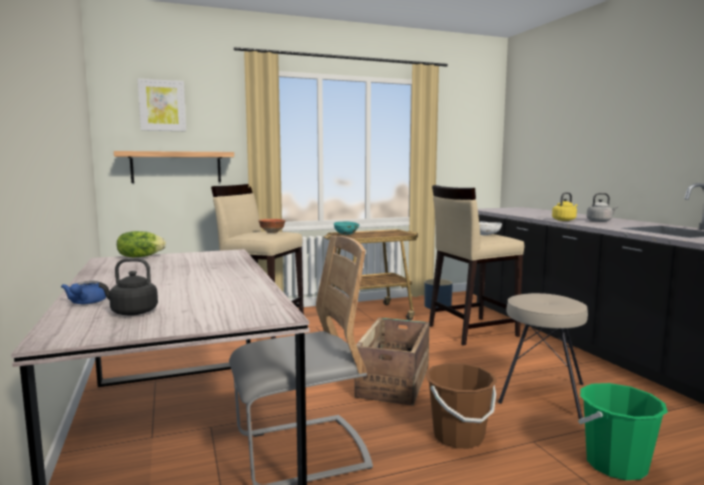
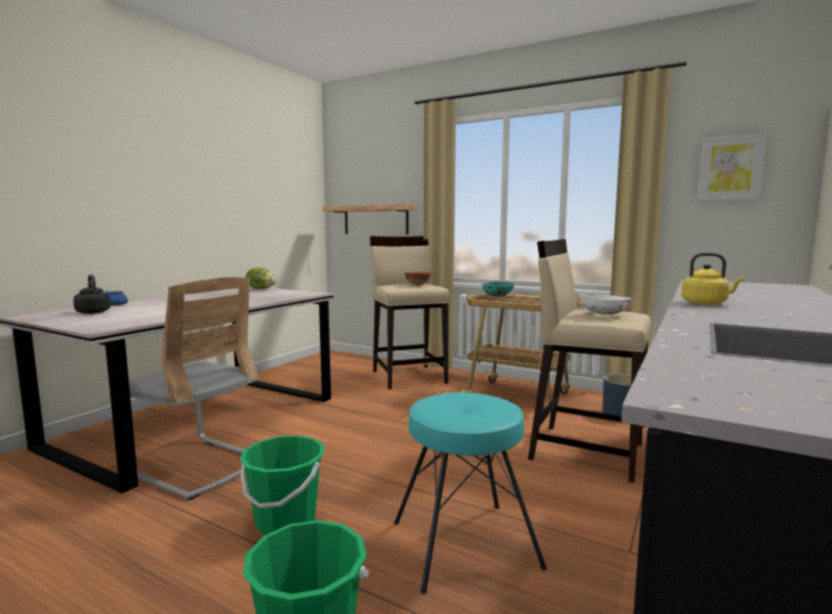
camera: 50 degrees right, 0 degrees up
(162, 105) = (367, 166): picture -> picture (730, 168)
(395, 381) = (373, 456): crate -> none
(458, 436) = (286, 521): brown bucket -> green bucket
(541, 393) = (464, 543): beige stool -> turquoise stool
(600, 221) = (766, 312): grey kettle -> none

